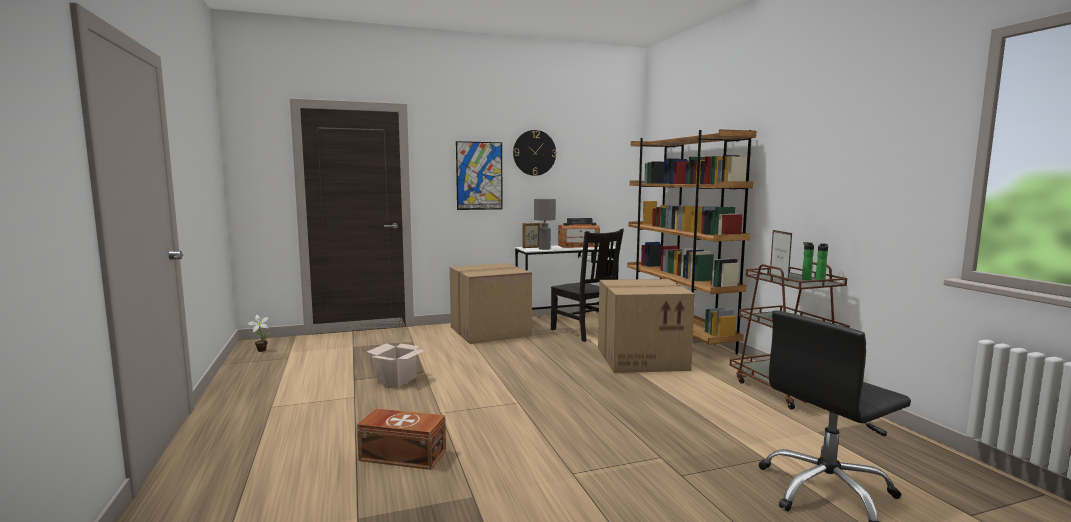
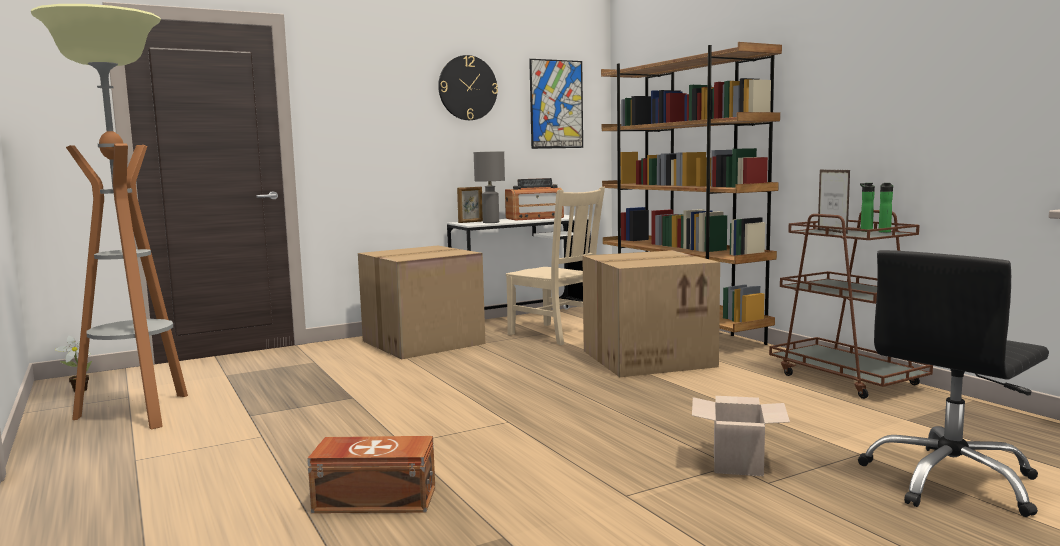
camera: 10 degrees left, 0 degrees up
(288, 371) = (139, 413): none -> floor lamp
(397, 380) = (317, 411): cardboard box -> cardboard box (739, 464)
(479, 176) = (392, 121): picture -> picture (556, 104)
(584, 332) = (556, 334): black chair -> beige chair

